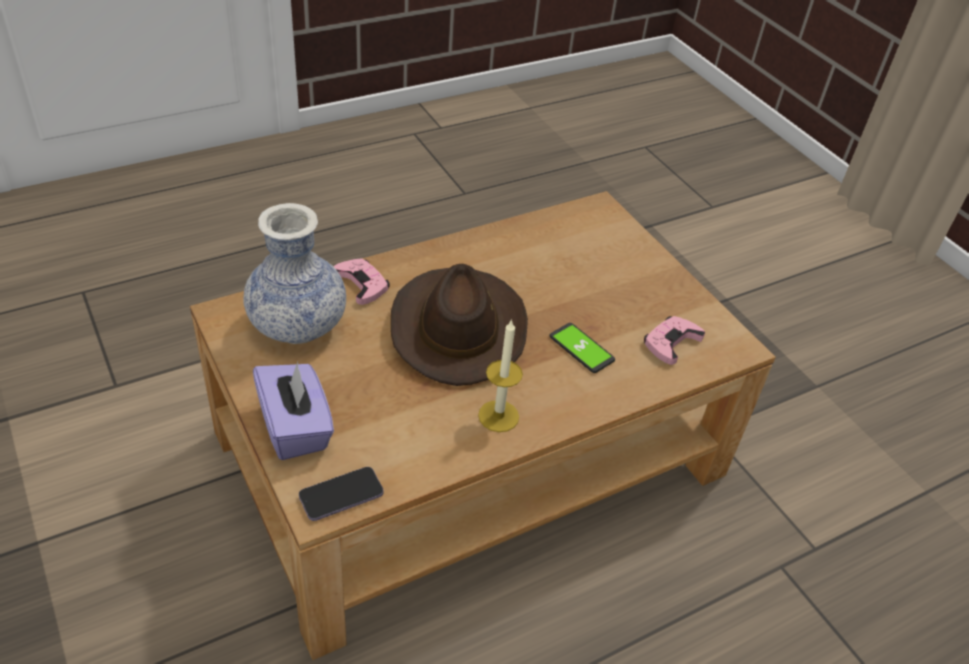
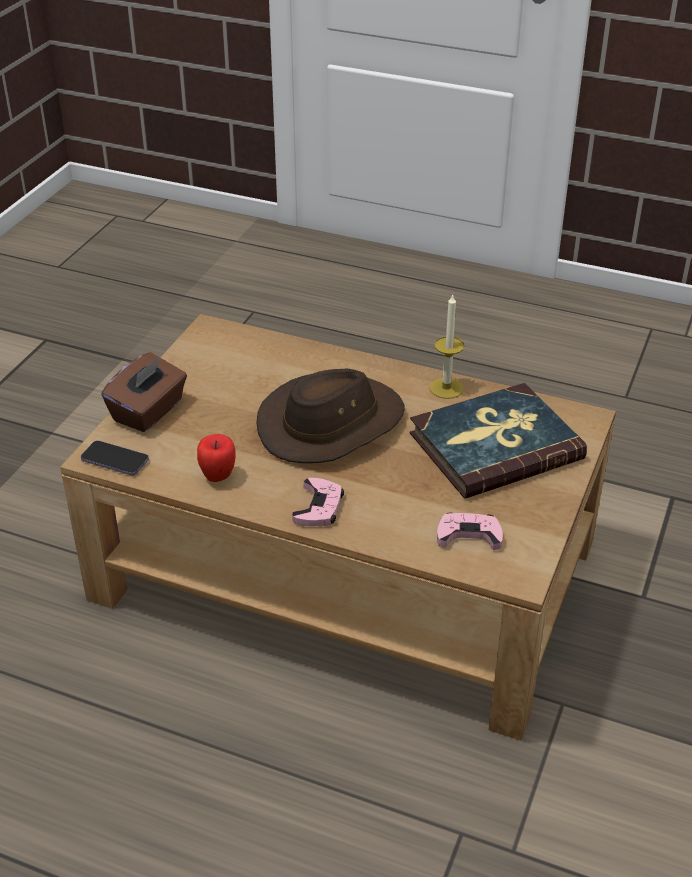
camera: 55 degrees right, 5 degrees down
(296, 428) = (149, 411): purple tissue box -> brown tissue box
(297, 325) = (238, 360): vase -> none
(361, 284) = (315, 361): pink game controller -> pink game controller (319, 507)
(449, 438) = (218, 477): none -> apple
(498, 416) = (267, 488): candle -> candle (446, 388)
(581, 348) = (393, 492): phone -> none
(584, 265) = (495, 446): none -> book

